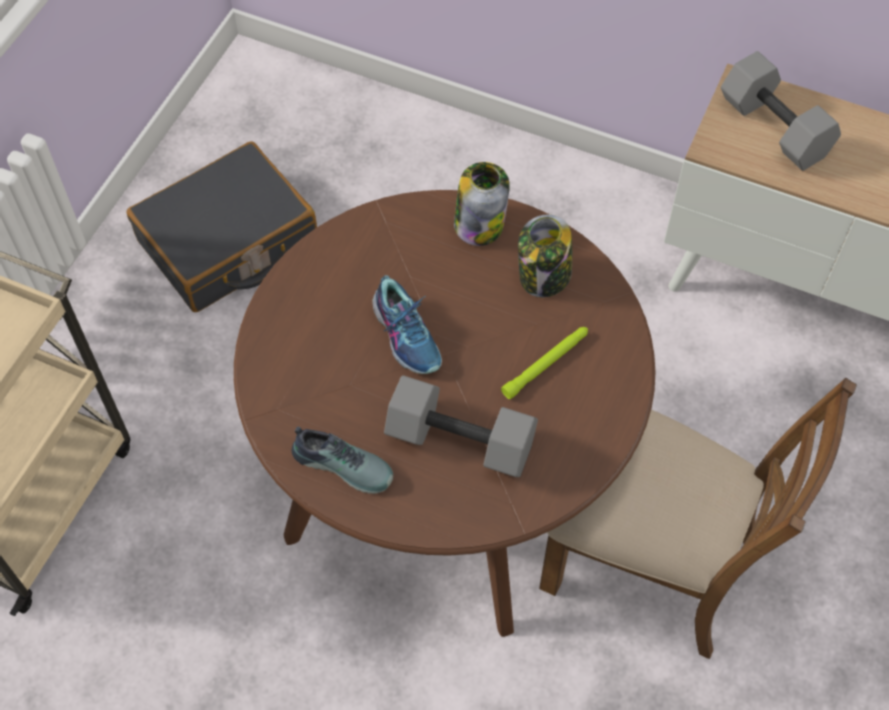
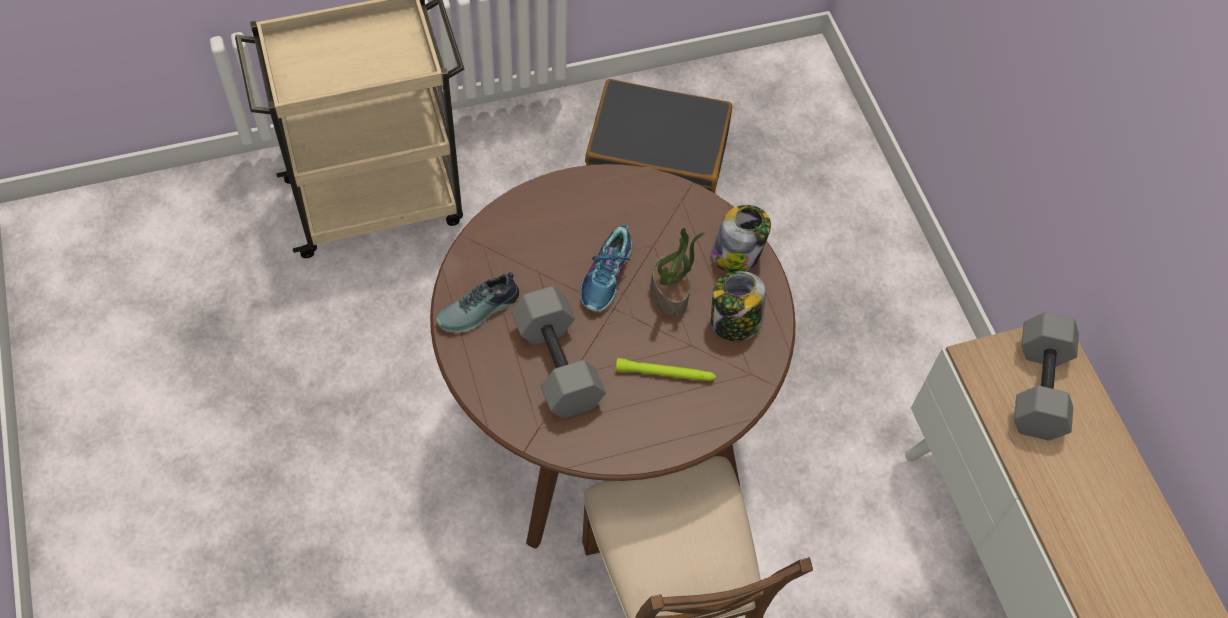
camera: 45 degrees right, 0 degrees up
(344, 463) = (479, 311): shoe -> shoe turned 75 degrees clockwise
(471, 301) = (670, 294): none -> potted plant

